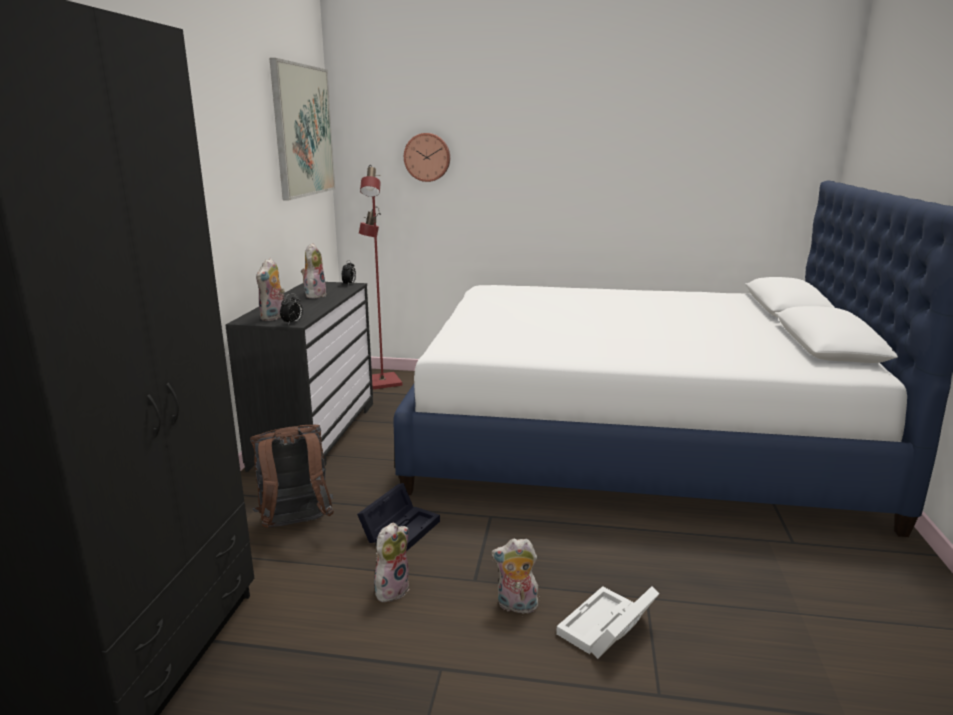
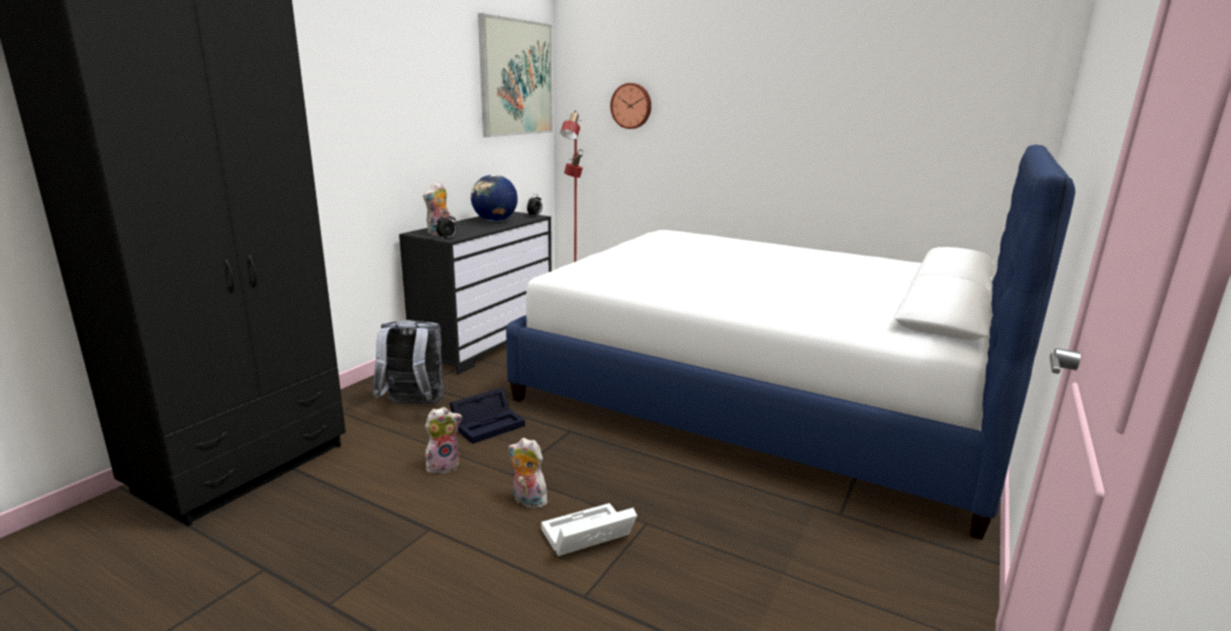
camera: 20 degrees right, 0 degrees up
(295, 525) = (413, 405): brown backpack -> grey backpack
(314, 295) = (494, 221): plush toy -> globe

